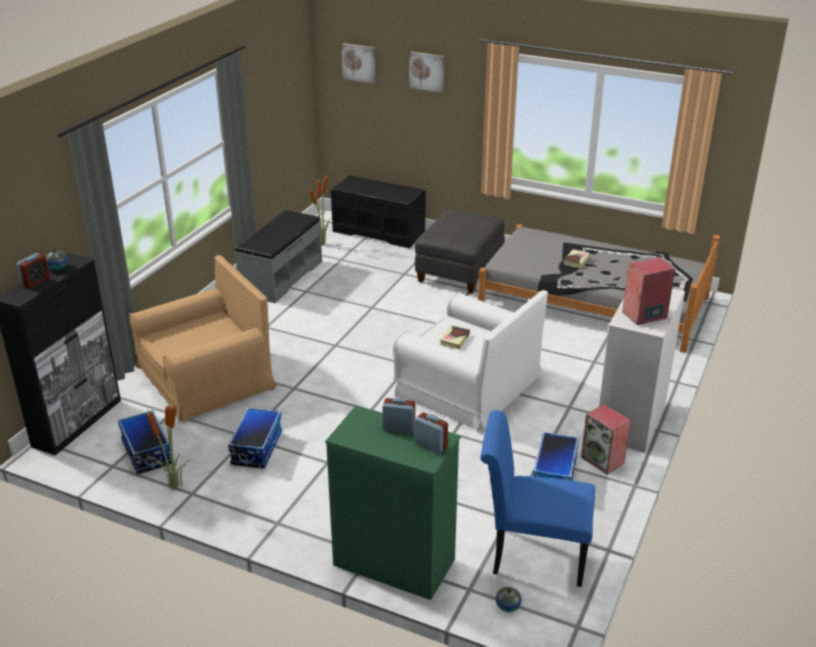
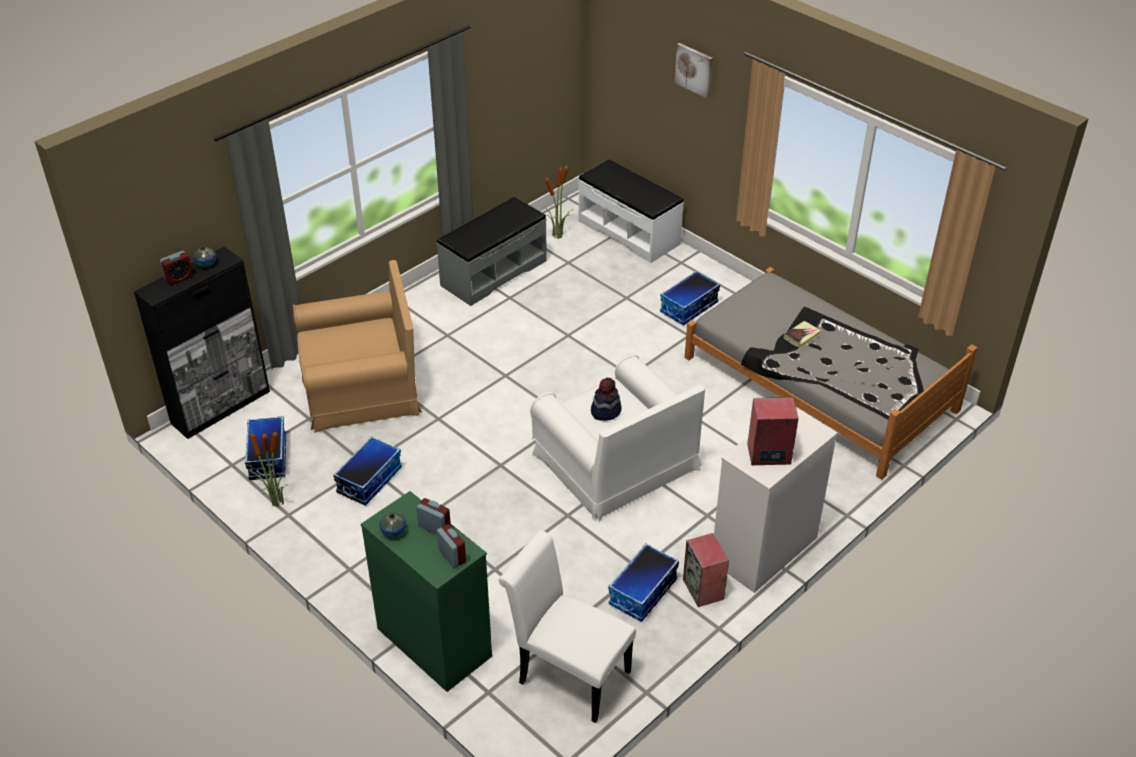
camera: 20 degrees right, 10 degrees up
(359, 62) = (627, 40): picture -> none
(379, 232) = (629, 232): black bench -> white bench
(454, 339) = (605, 411): book -> hat
(459, 271) = (689, 308): grey ottoman -> storage box
(508, 606) = (514, 720): vase -> vase (393, 531)
(531, 554) = (567, 674): blue chair -> white chair

